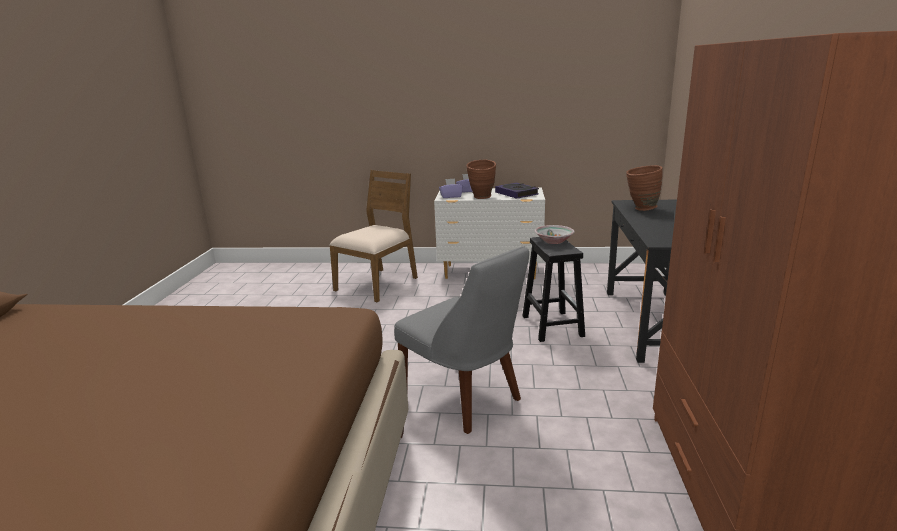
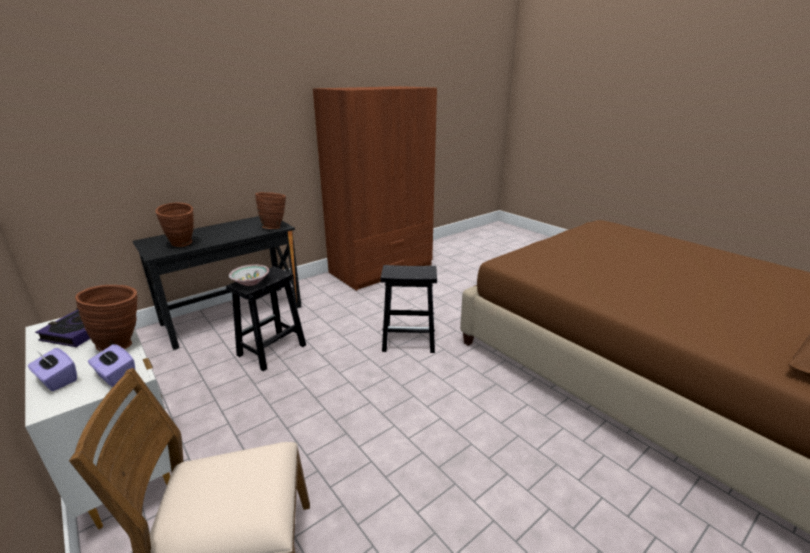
camera: 135 degrees left, 5 degrees up
(464, 399) = (410, 340): grey chair -> black stool
(661, 239) = (275, 227): none -> brown vase

